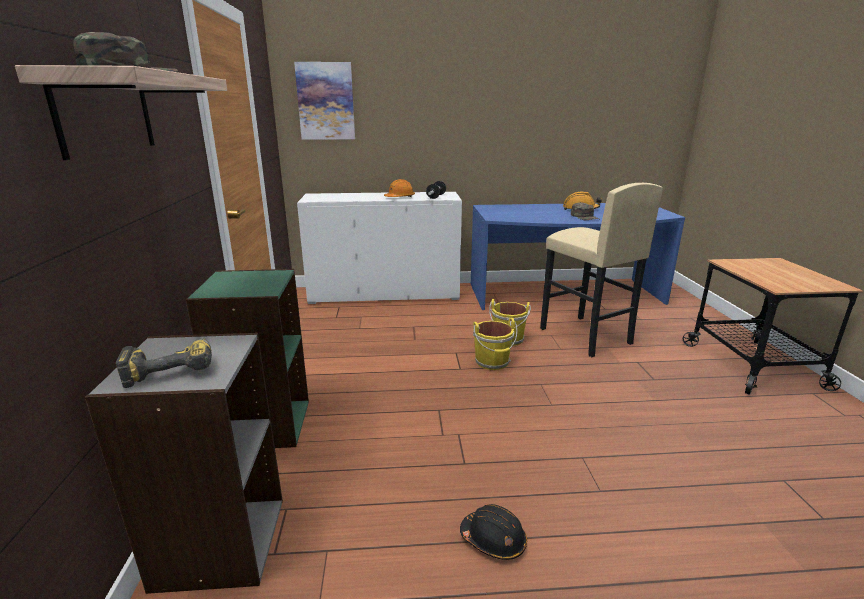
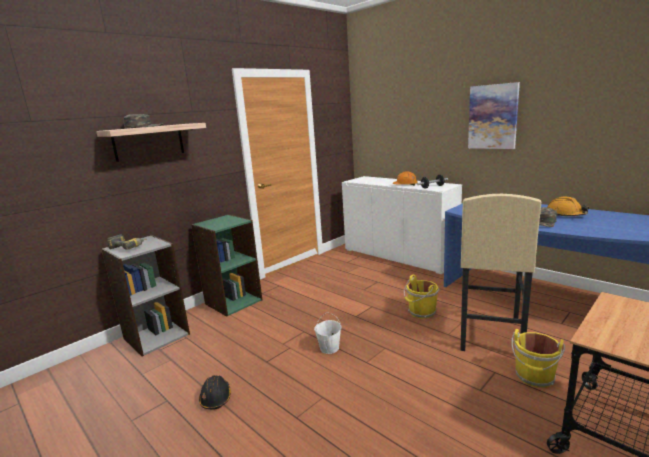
camera: 50 degrees right, 5 degrees down
(326, 101) = (377, 114): picture -> picture (493, 117)
(493, 362) = (381, 321): yellow bucket -> yellow bucket (534, 377)
(497, 411) = (329, 348): none -> white bucket

